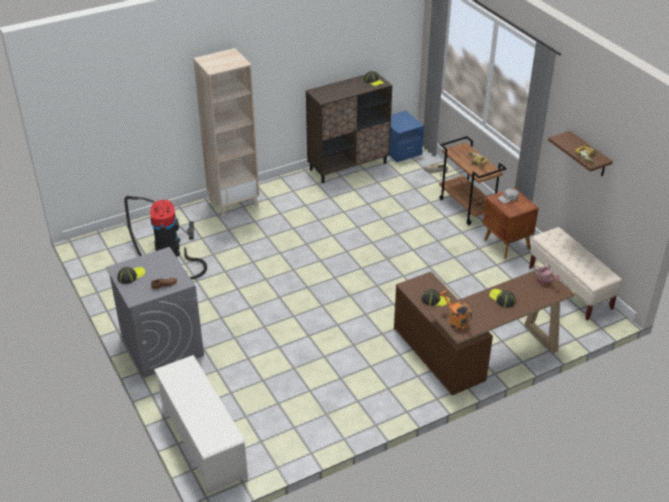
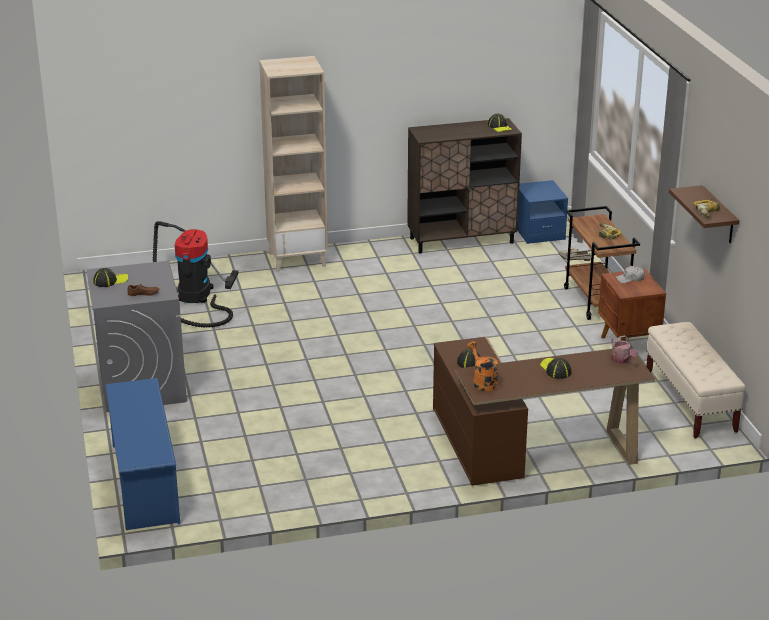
camera: 15 degrees right, 10 degrees down
(203, 442) = (144, 482): white shoe rack -> blue shoe rack

